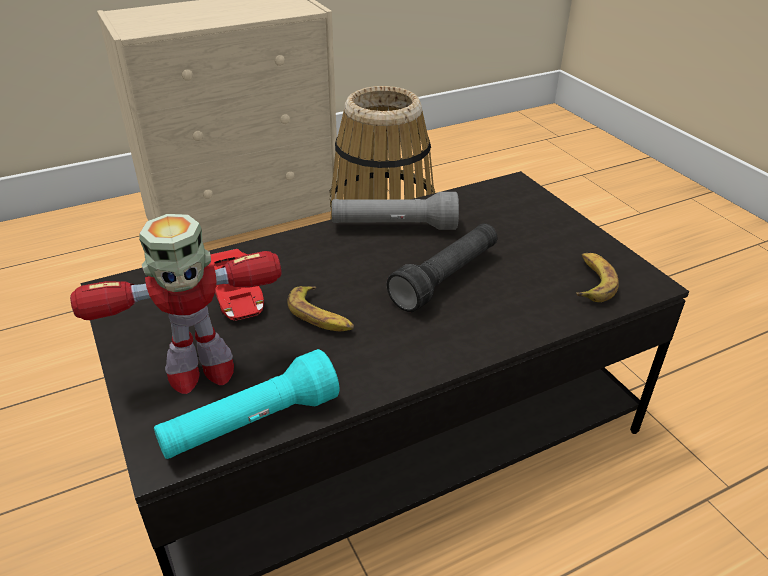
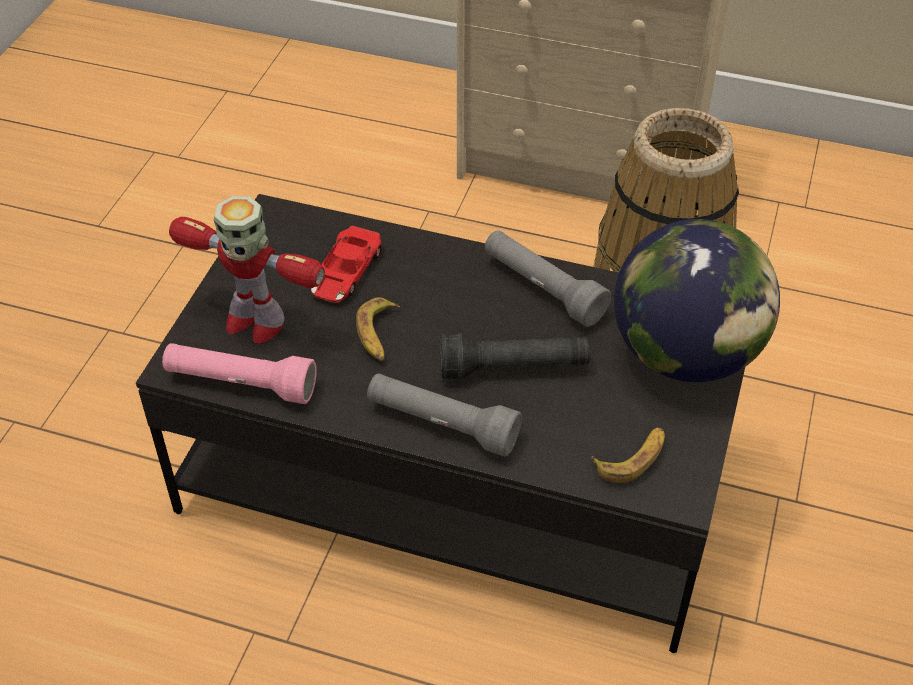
camera: 45 degrees right, 10 degrees up
(251, 424) = (241, 384): turquoise flashlight -> pink flashlight
(454, 342) = (442, 424): none -> grey flashlight
(529, 214) = (686, 355): none -> globe

